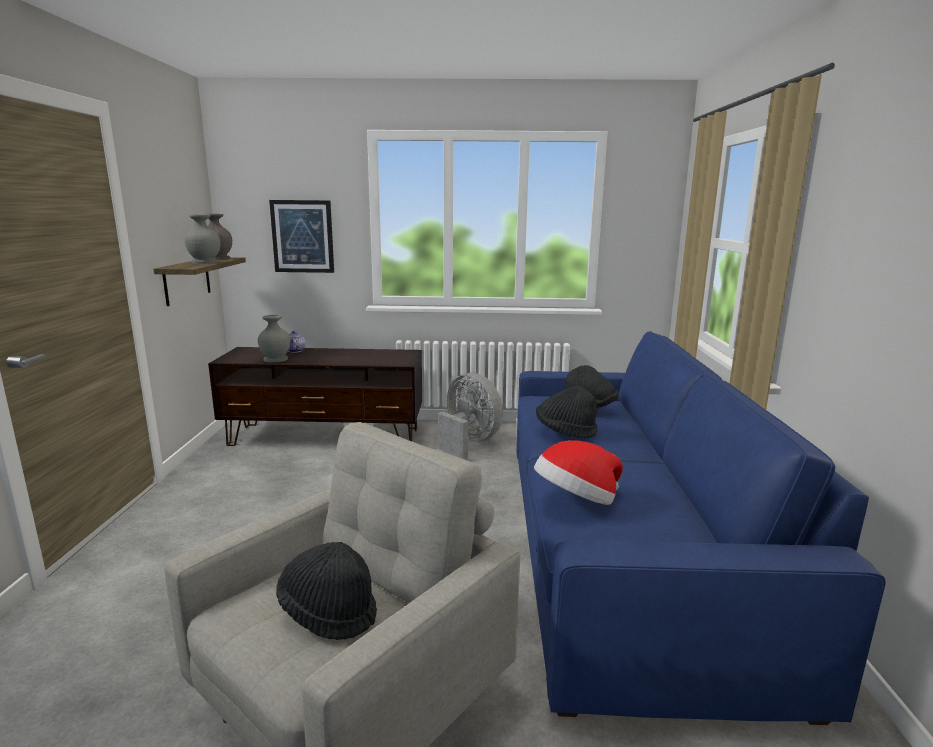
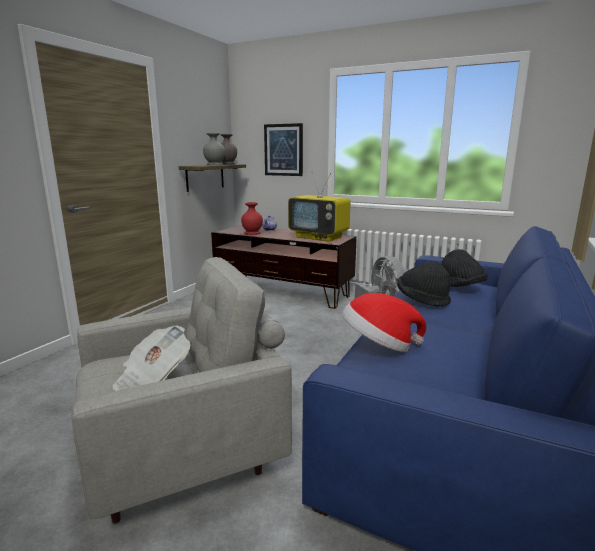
camera: 25 degrees right, 0 degrees up
(276, 359) = (252, 233): grey vase -> red vase
(329, 611) = (153, 377): black hat -> newspaper
(377, 357) = (319, 237): none -> television

